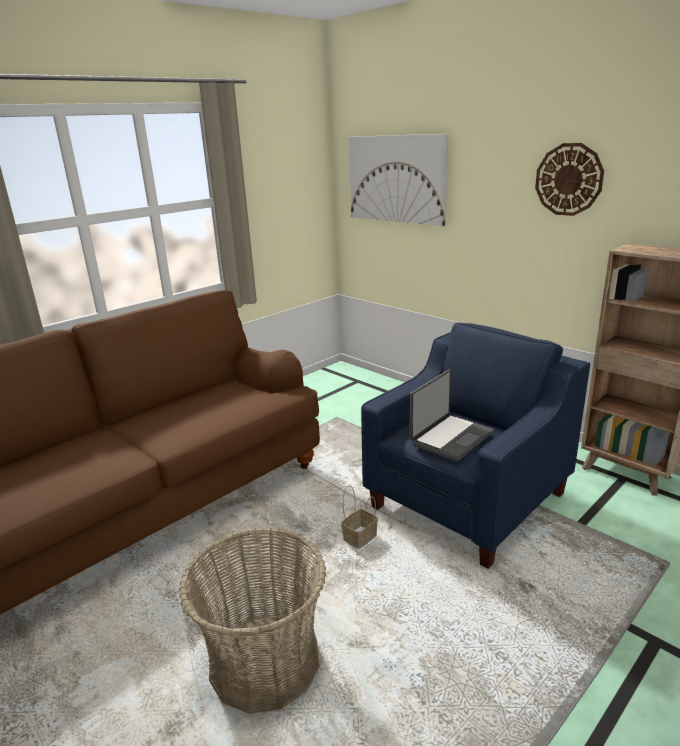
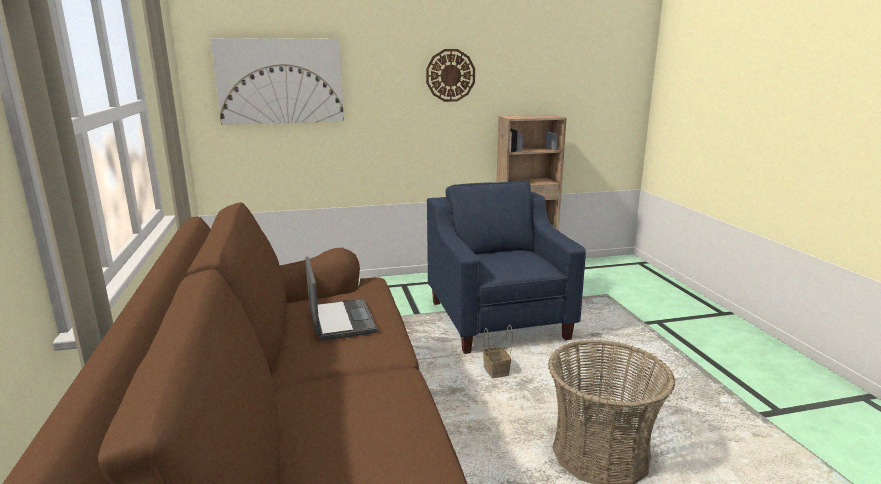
camera: 60 degrees left, 5 degrees down
(450, 438) = (516, 262): laptop -> laptop (340, 321)

